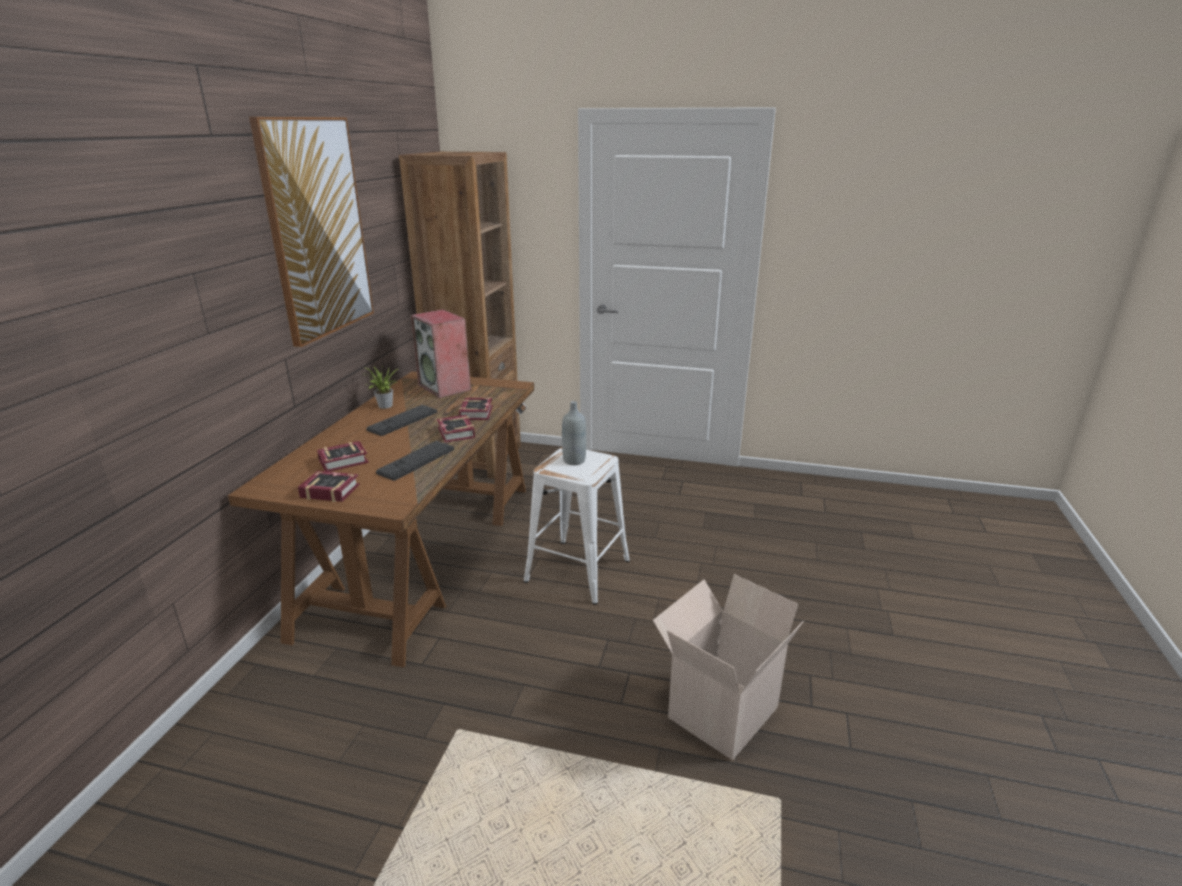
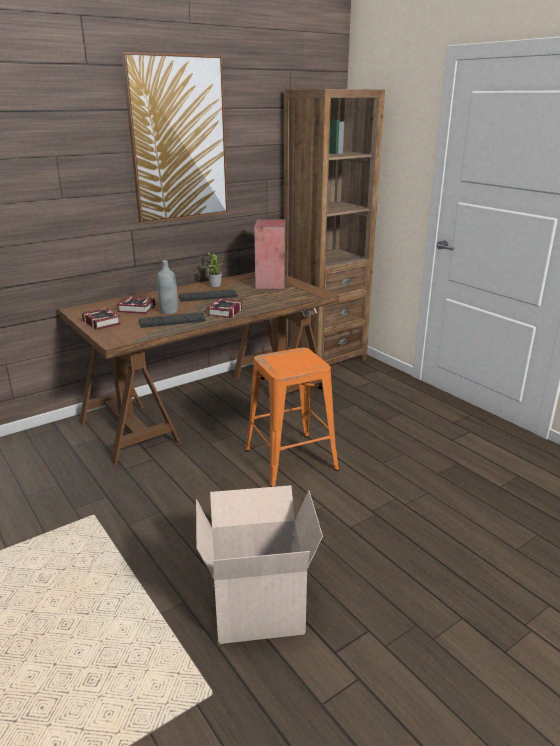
camera: 40 degrees right, 0 degrees up
(477, 412) = (262, 303): book -> none
(574, 460) = (293, 359): grey bottle -> grey bottle (169, 311)
(578, 571) = (291, 460): white stool -> orange stool

